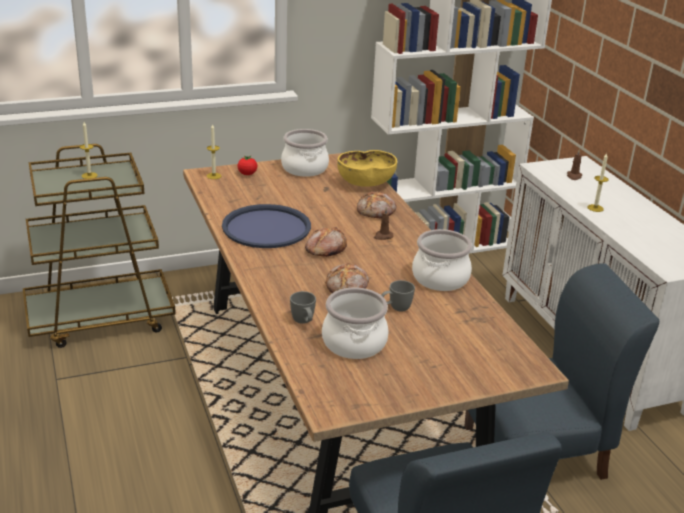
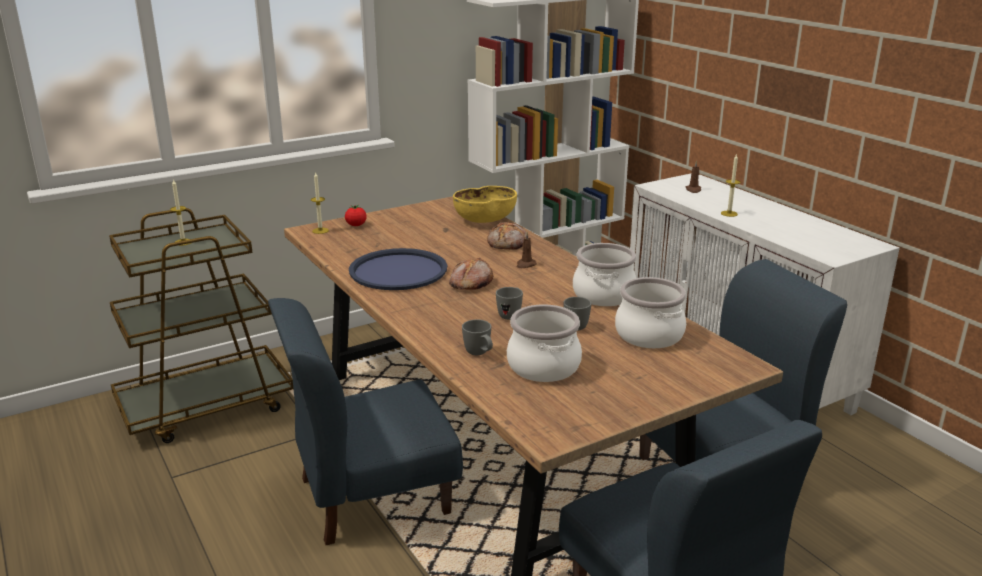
camera: 10 degrees left, 5 degrees down
(217, 423) = (373, 495): none -> blue chair
(304, 168) = (414, 214): cooking pot -> cooking pot (648, 335)
(347, 287) = (510, 314): bread -> grey mug

